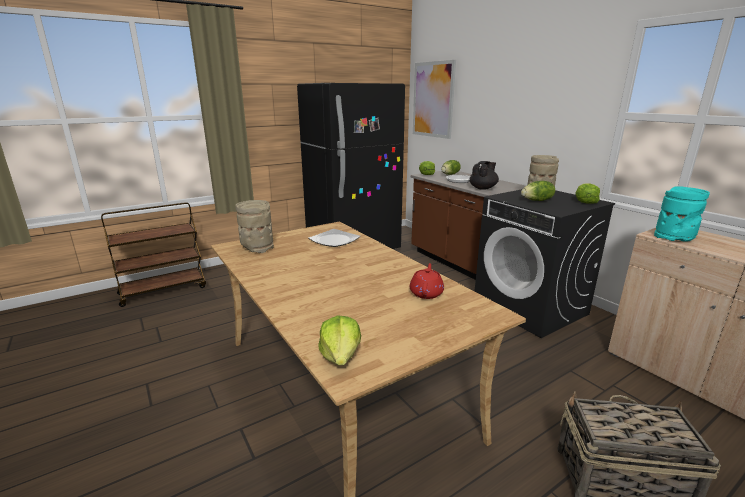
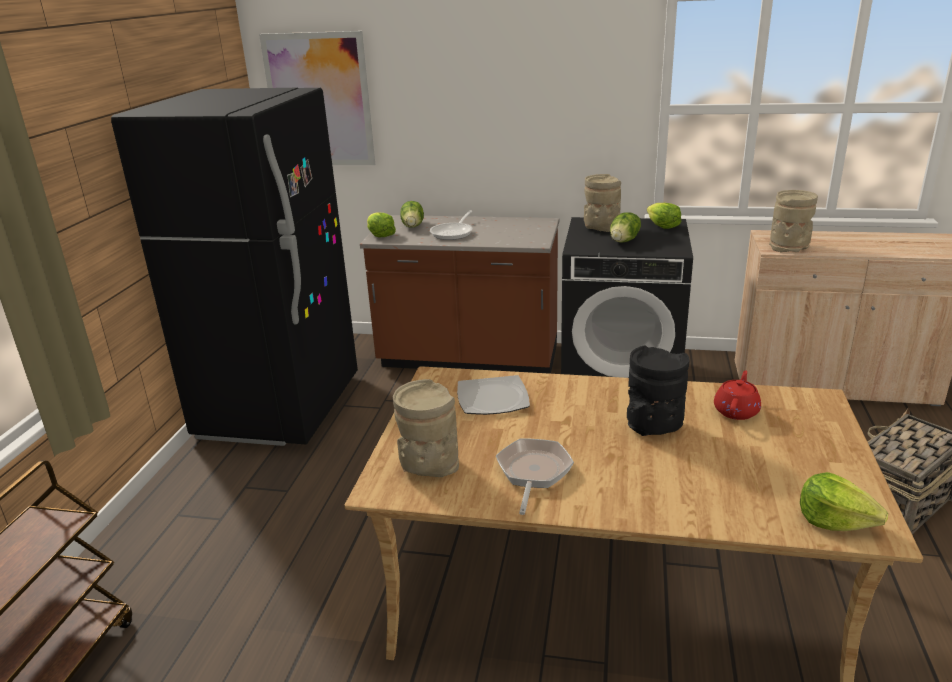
camera: 45 degrees left, 5 degrees up
(279, 266) = (533, 473): none -> frying pan
(367, 278) = (653, 427): none -> black vase
(426, 293) = (736, 411): red teapot -> red teapot turned 60 degrees clockwise
(483, 188) = (510, 238): black teapot -> none
(674, 238) = (789, 247): turquoise vase -> beige vase

